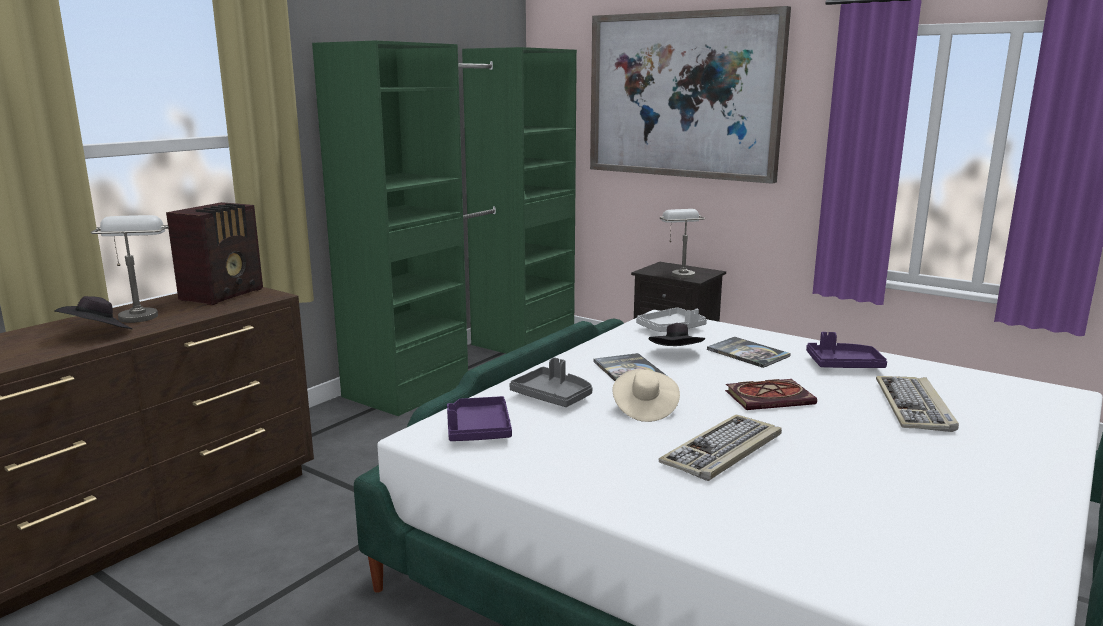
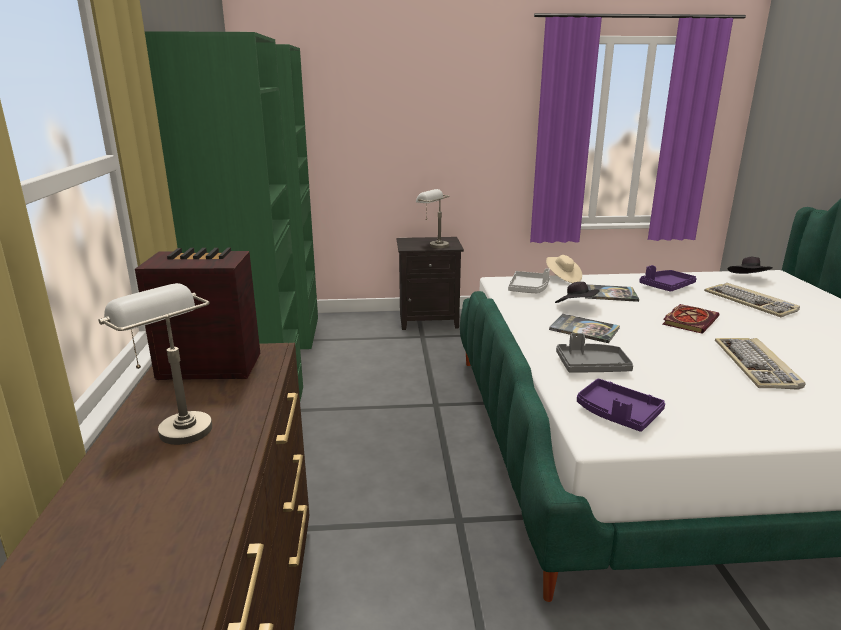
camera: 40 degrees left, 5 degrees up
(98, 333) = (197, 471): black hat -> black hat (748, 279)
(224, 294) = (208, 366): radio -> radio turned 75 degrees counterclockwise
(644, 409) = (657, 354): beige hat -> beige hat (562, 278)
(683, 95) = (407, 91): picture -> none

